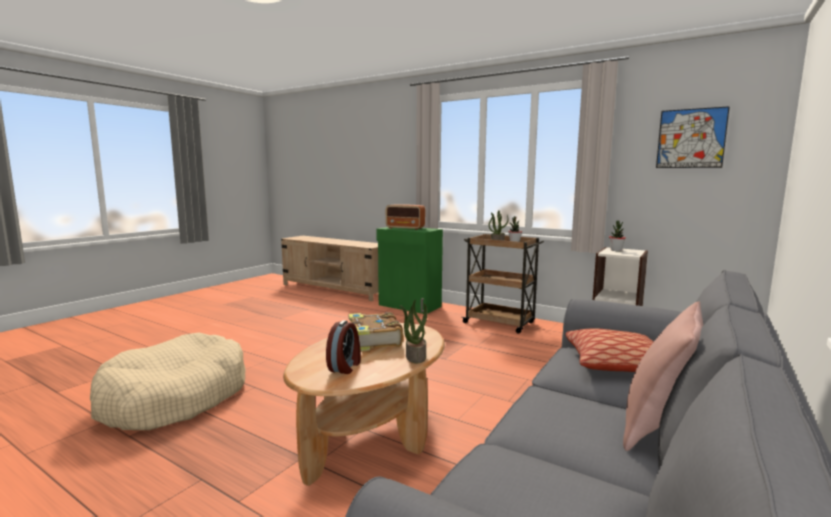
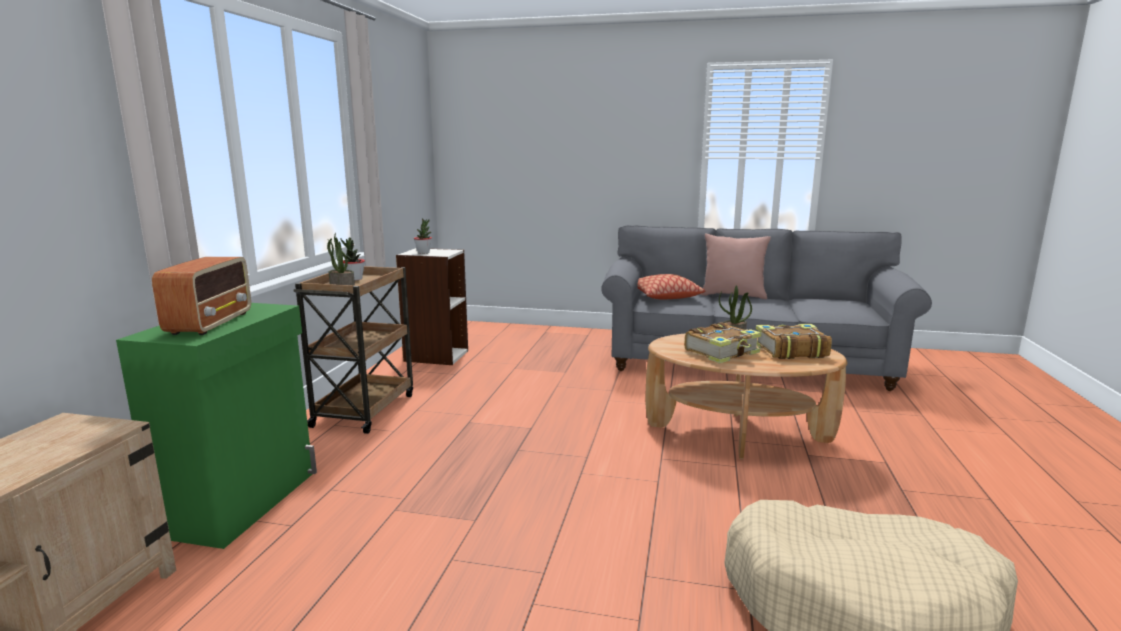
camera: 110 degrees left, 5 degrees up
(345, 366) = (790, 351): alarm clock -> book
(691, 138) = (400, 125): picture -> none

